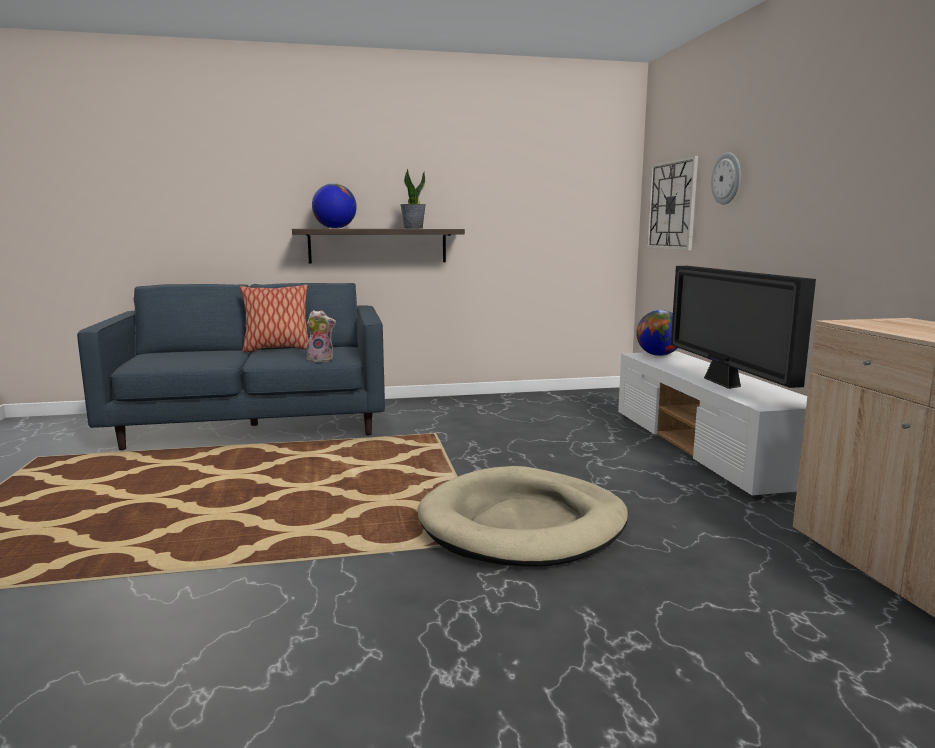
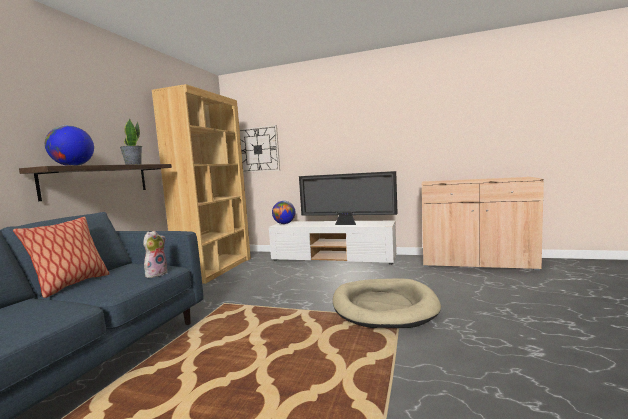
camera: 60 degrees left, 5 degrees down
(541, 399) = (216, 269): none -> brown bookcase
(727, 178) = (302, 135): wall clock -> none

